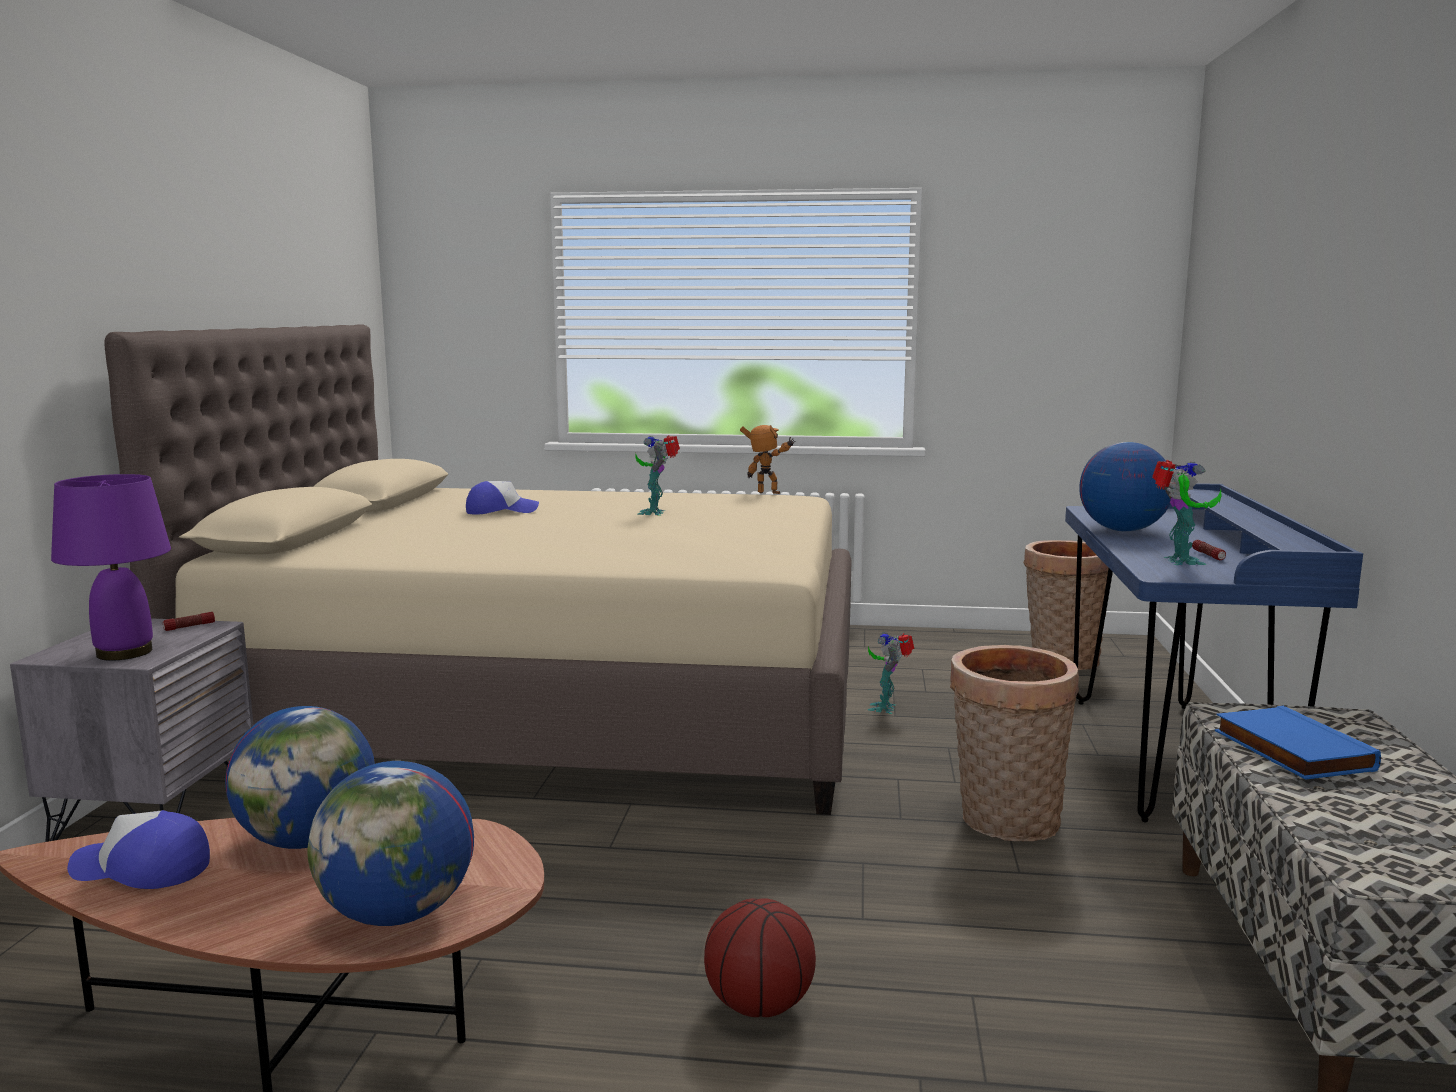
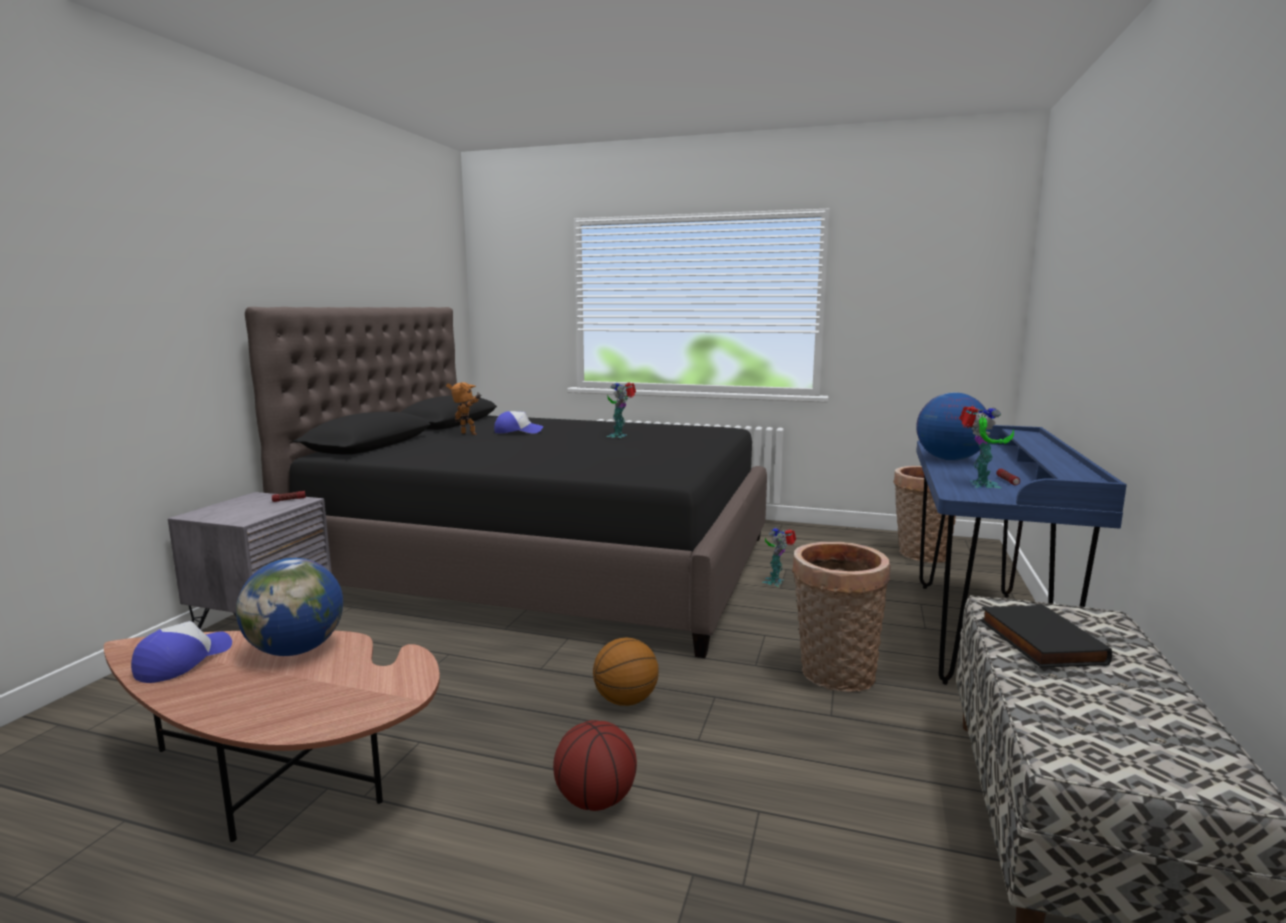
camera: 10 degrees right, 0 degrees up
(125, 653) = (238, 515): purple table lamp -> none
(141, 869) = (183, 661): cap -> cap turned 90 degrees clockwise
(398, 914) = (320, 710): globe -> none
(554, 704) = (546, 564): beige bed -> black bed
(747, 878) = (626, 700): none -> basketball
(768, 493) = (707, 425): toy robot -> toy robot (467, 434)
(1289, 750) = (1037, 641): blue book -> black book

